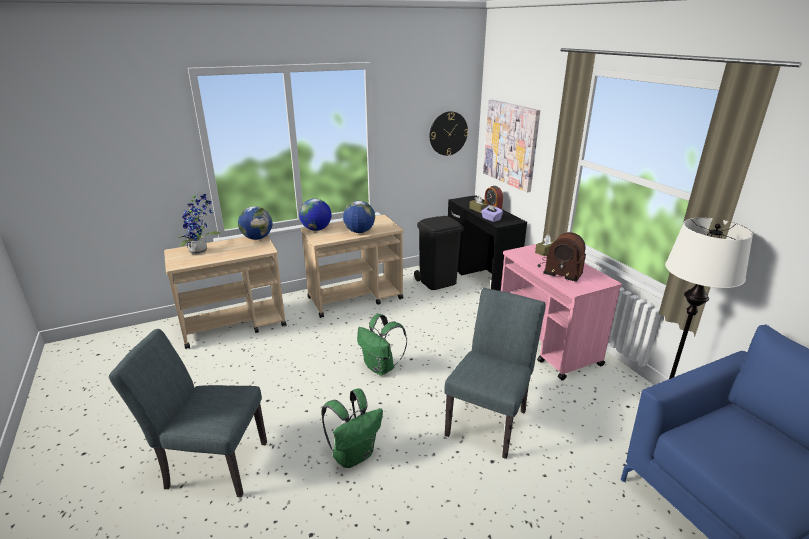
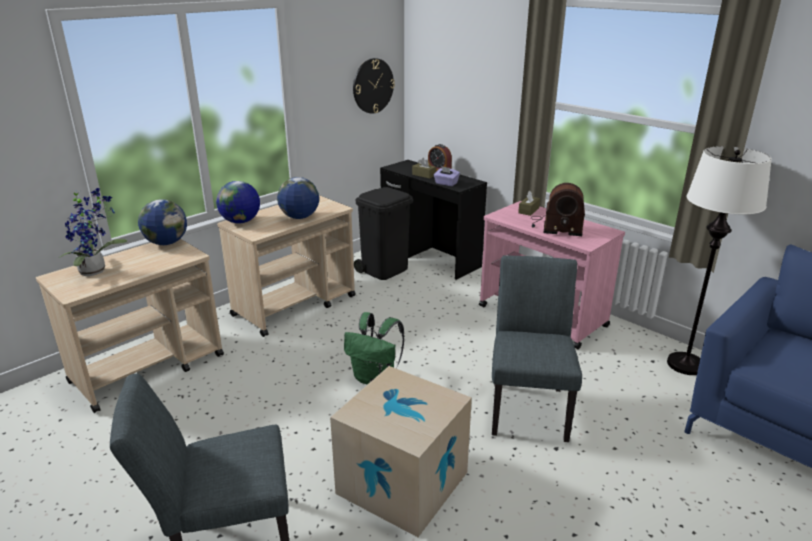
camera: 20 degrees left, 0 degrees up
(354, 454) = (402, 482): green backpack -> cardboard box
(511, 144) = (454, 93): picture -> none

